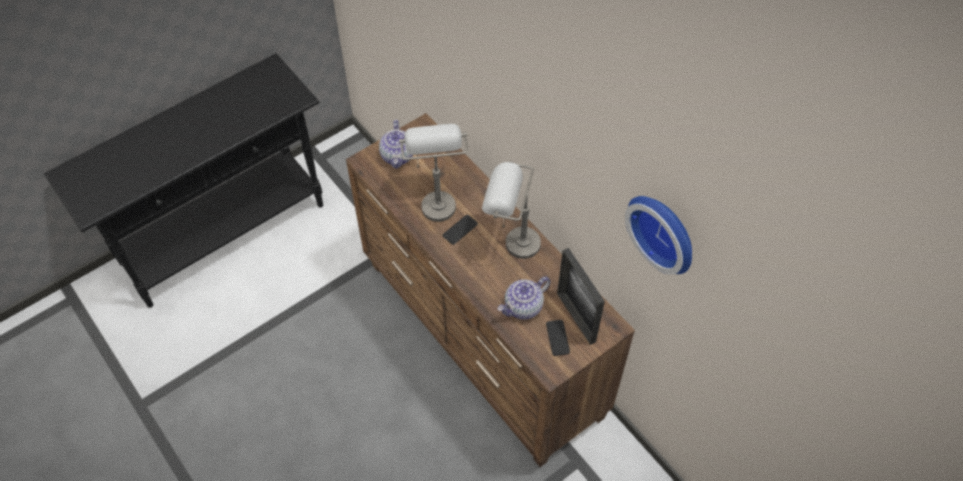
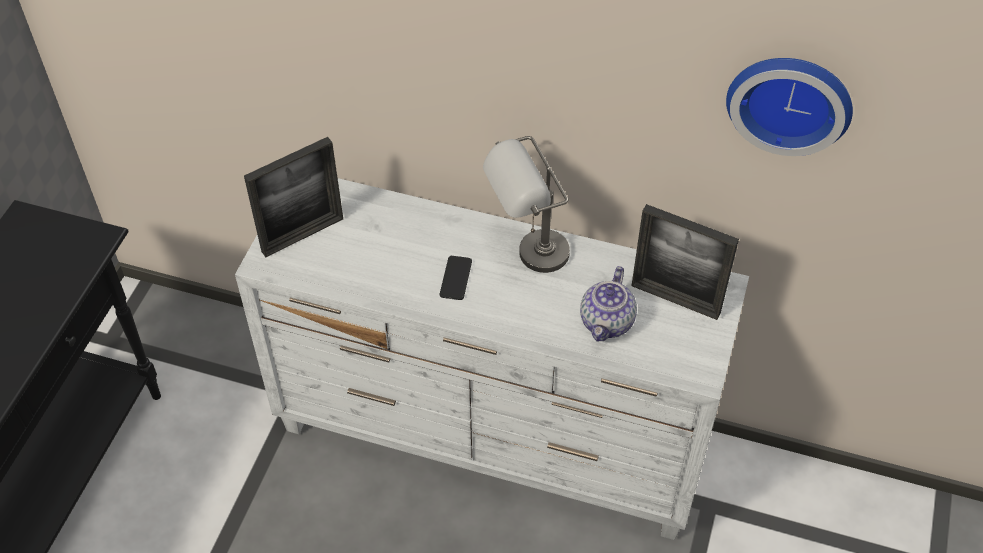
camera: 35 degrees left, 5 degrees down
(398, 156) = (302, 235): teapot -> picture frame
(436, 197) = (393, 258): grey table lamp -> none
(482, 340) = (493, 438): brown dresser -> white dresser
(557, 338) = (675, 334): phone -> none

